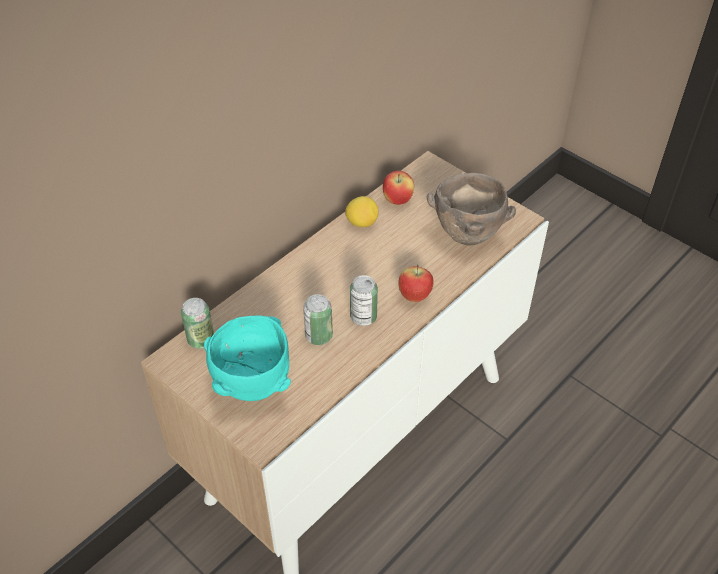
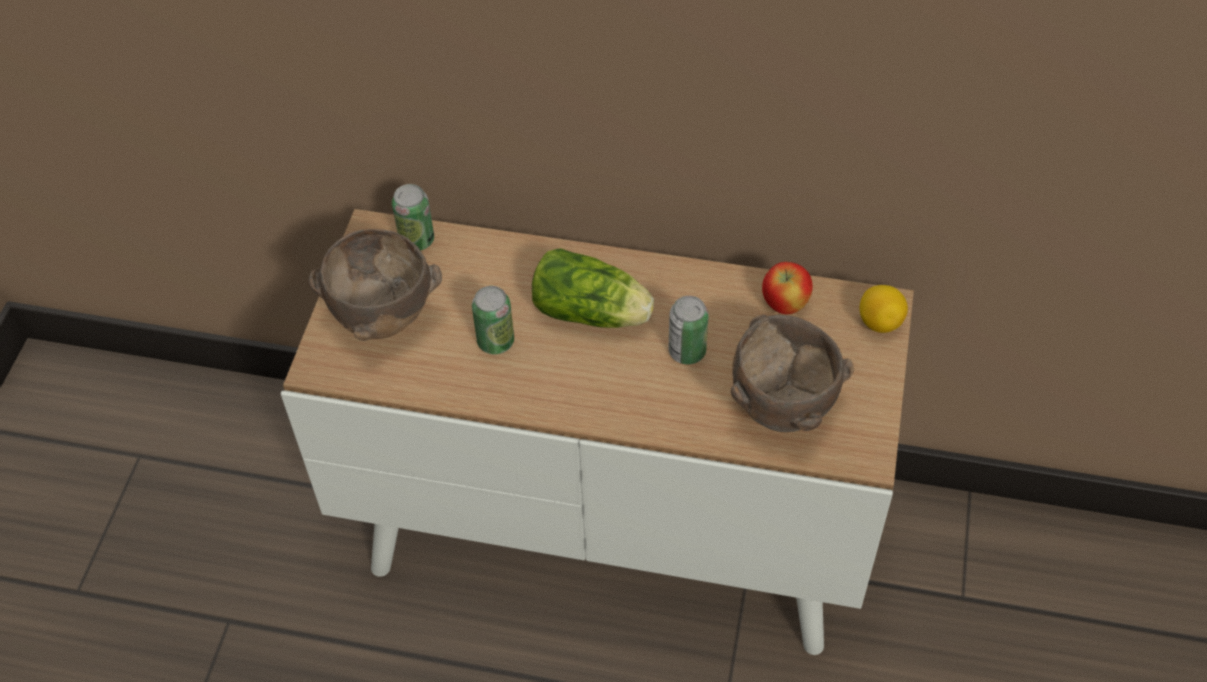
camera: 60 degrees right, 5 degrees up
(253, 388) = (381, 322): turquoise bowl -> brown bowl
(336, 281) = (594, 313): none -> lettuce
(362, 222) = (713, 288): lemon -> lemon (879, 322)
(363, 317) = (555, 369): can -> can (687, 351)
(414, 296) = (628, 404): apple -> none

